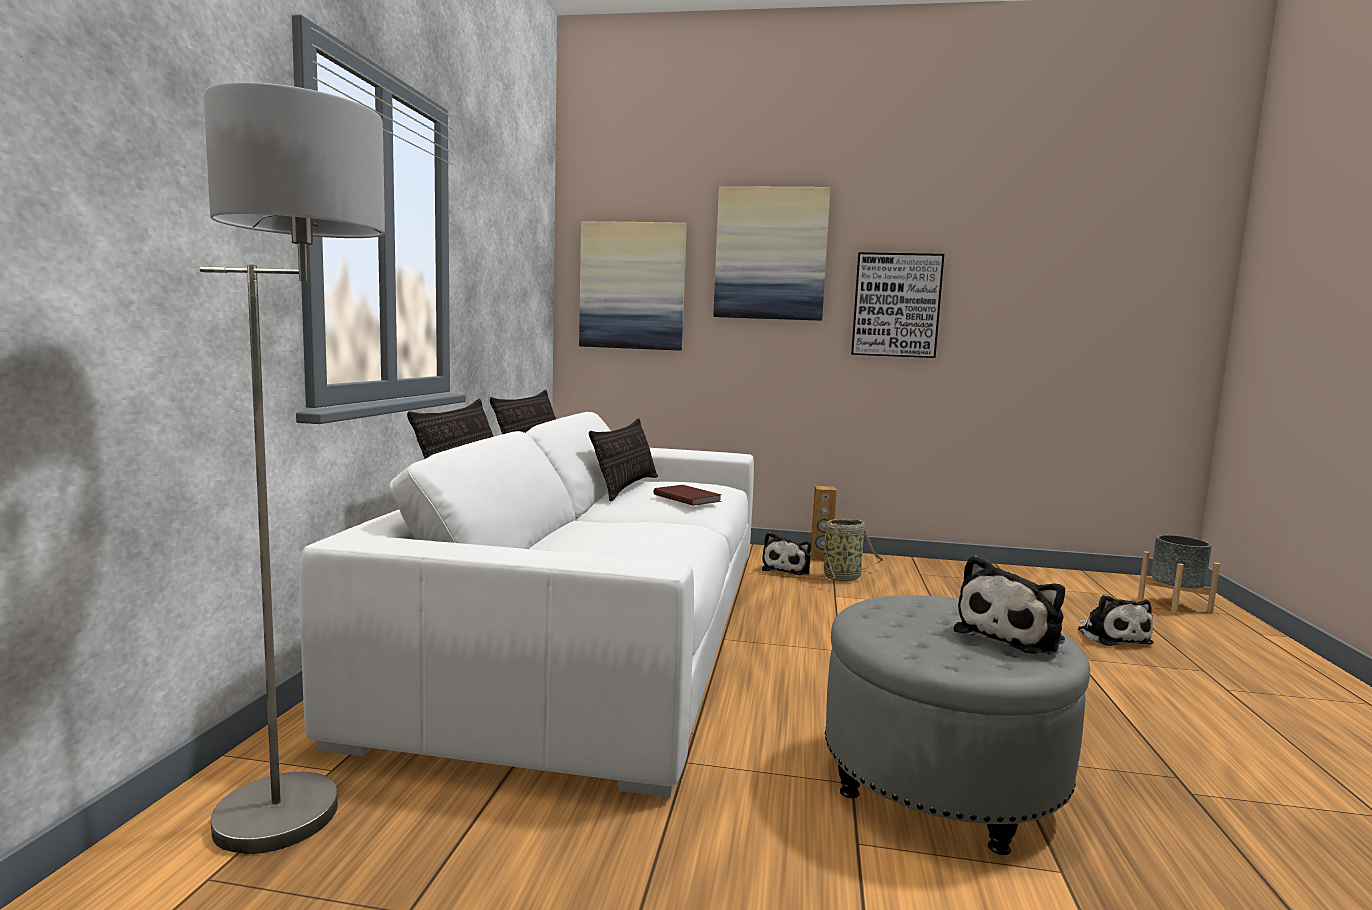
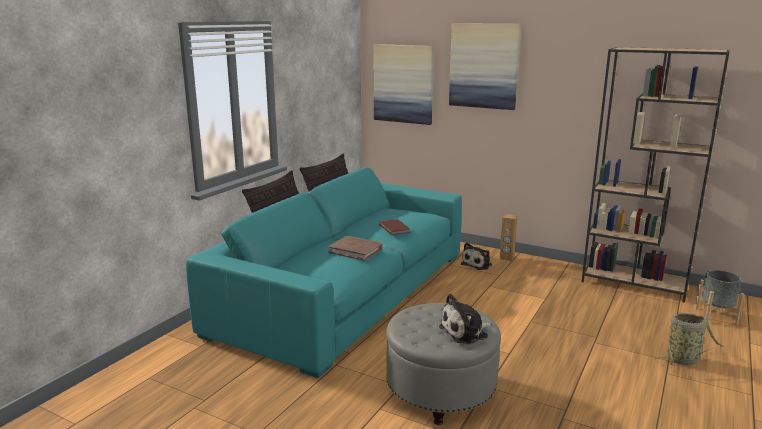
camera: 20 degrees right, 10 degrees up
(307, 821) = (185, 364): grey floor lamp -> none
(598, 625) = (345, 291): white sofa -> turquoise sofa
(626, 487) = (374, 216): pillow -> none
(656, 527) = (356, 250): none -> brown book
(843, 578) = (507, 274): basket -> basket (684, 359)
(896, 305) = (562, 101): picture -> none
(1026, 575) = (634, 283): none -> bookcase
(1111, 636) = (637, 332): plush toy -> none

